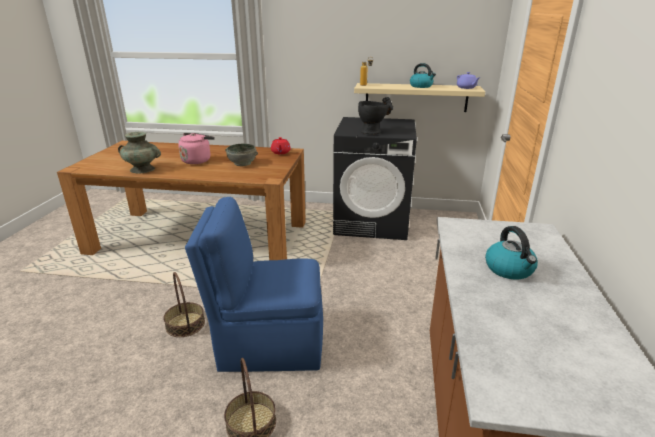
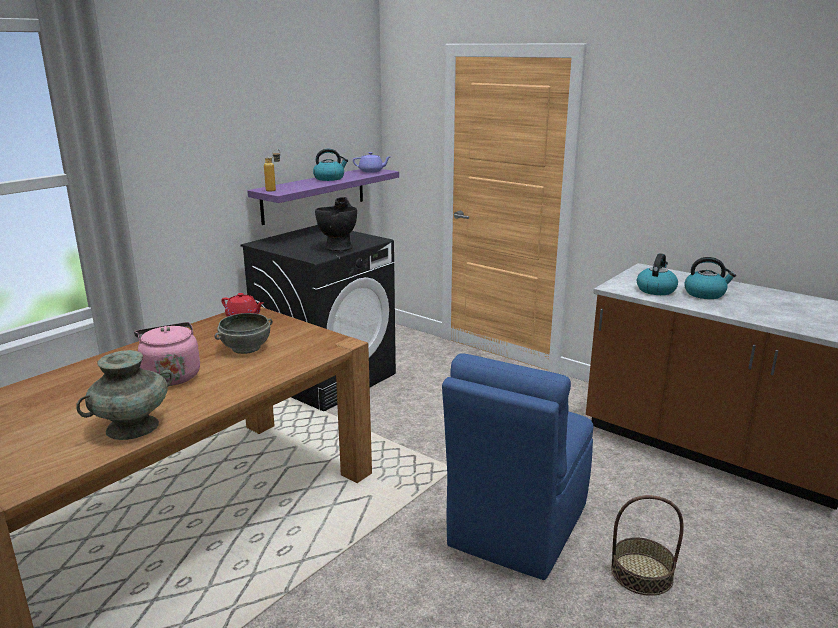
camera: 60 degrees left, 5 degrees down
(185, 324) = (420, 591): basket -> none
(416, 97) = (314, 195): beige shelf -> purple shelf
(478, 242) = (656, 290): none -> kettle

